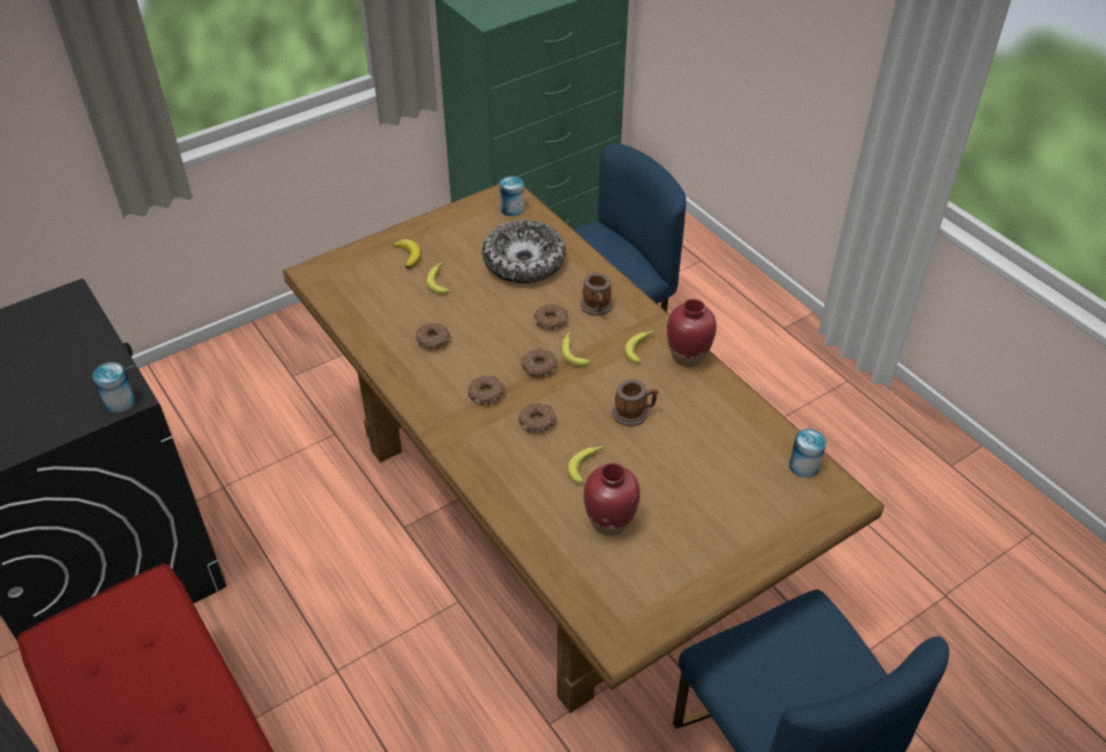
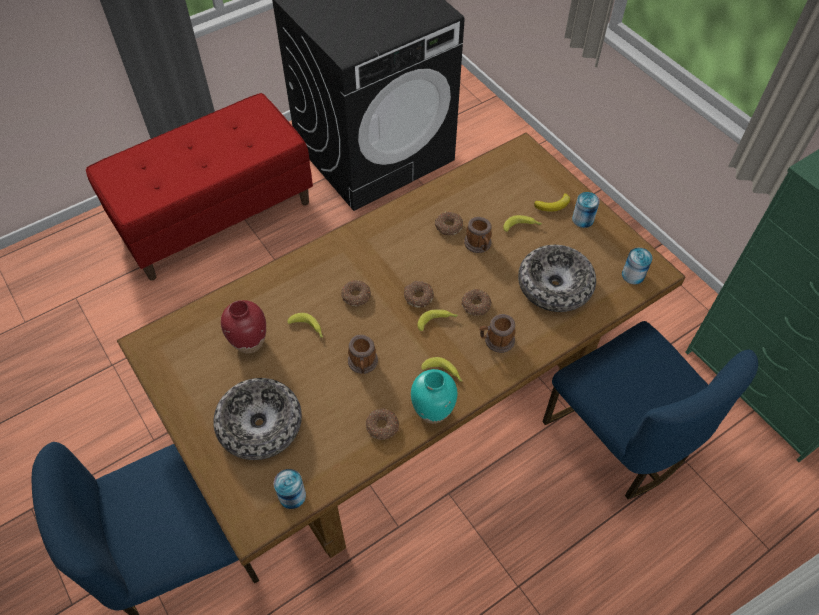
camera: 90 degrees right, 10 degrees up
(120, 401) = (344, 52): can -> can (582, 219)
(464, 316) = (479, 245): none -> mug
(486, 394) = (388, 263): donut -> donut (383, 427)
(687, 356) = (433, 411): red vase -> turquoise vase
(723, 501) = (260, 424): none -> bowl

